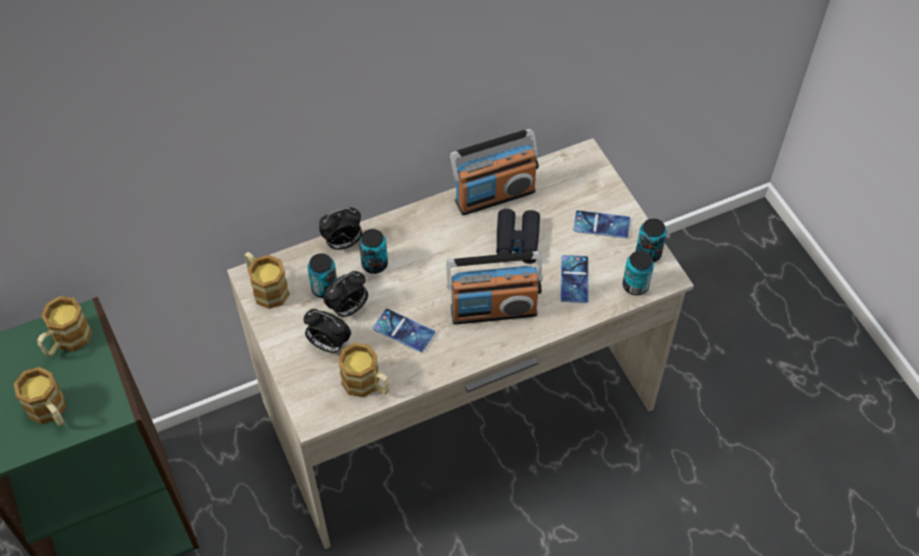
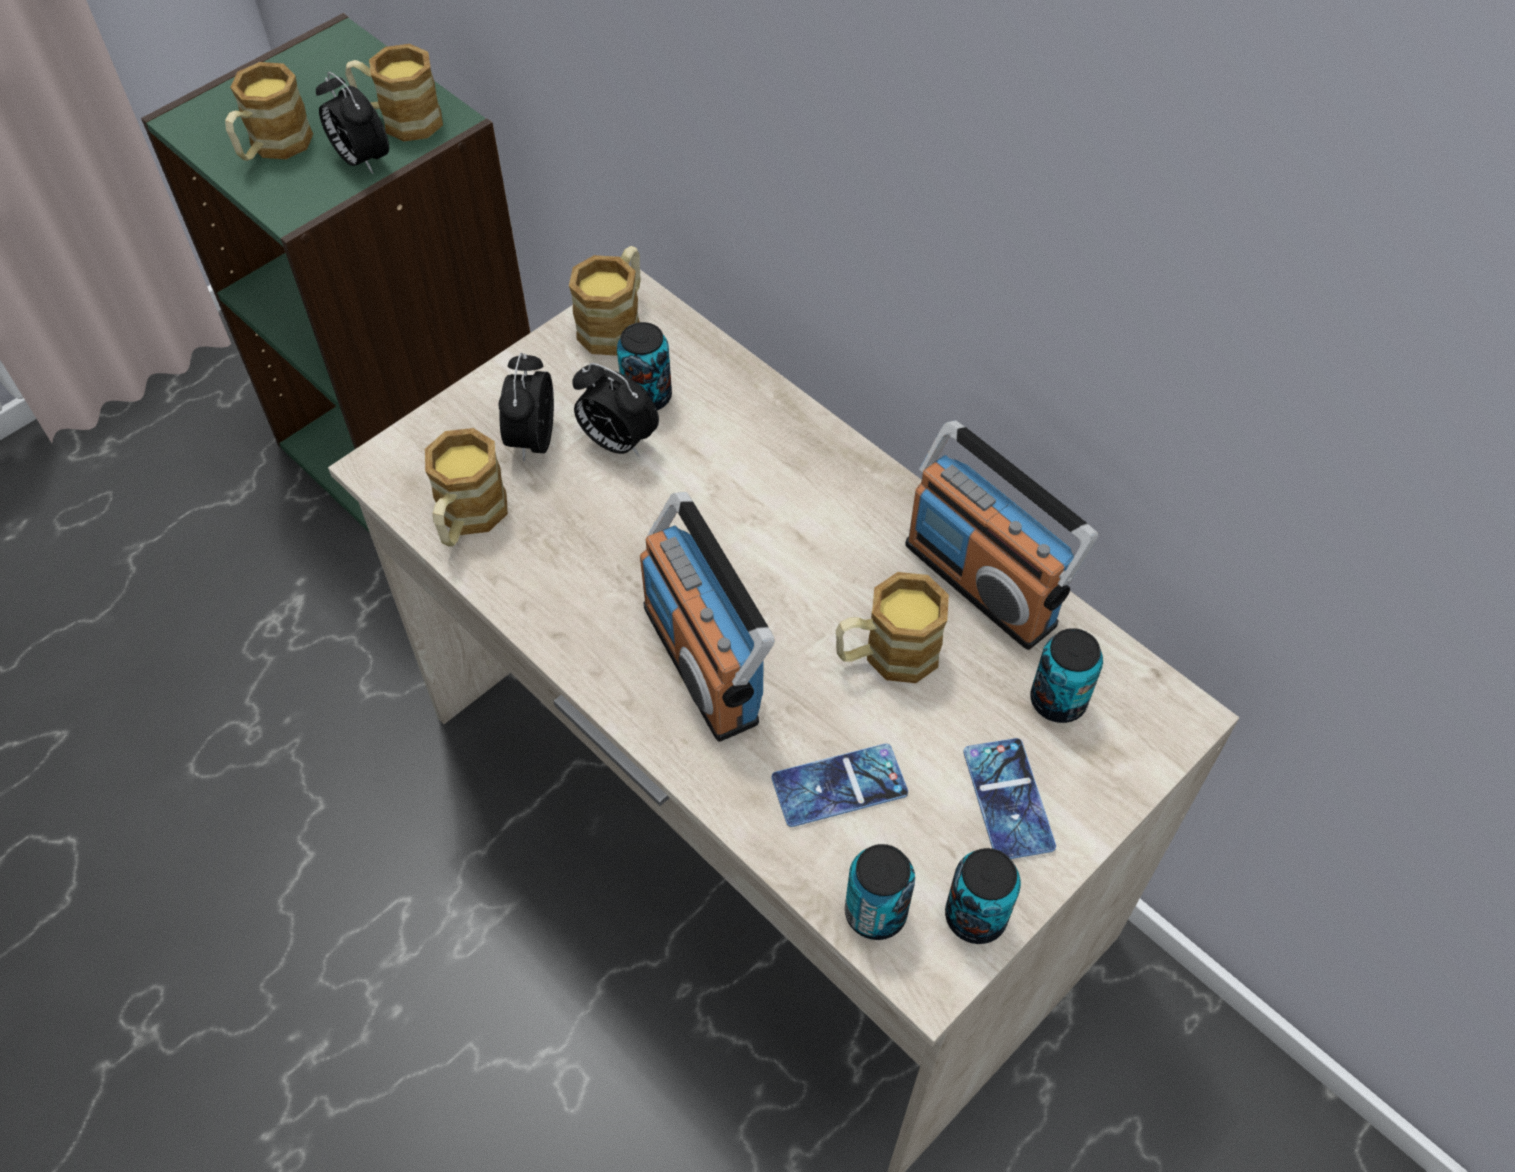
camera: 70 degrees right, 0 degrees up
(343, 243) = (753, 390): alarm clock -> alarm clock (361, 160)
(374, 264) = (729, 448): can -> can (1058, 700)
(404, 331) = (601, 536): phone -> none
(517, 241) = (886, 655): black binoculars -> mug

